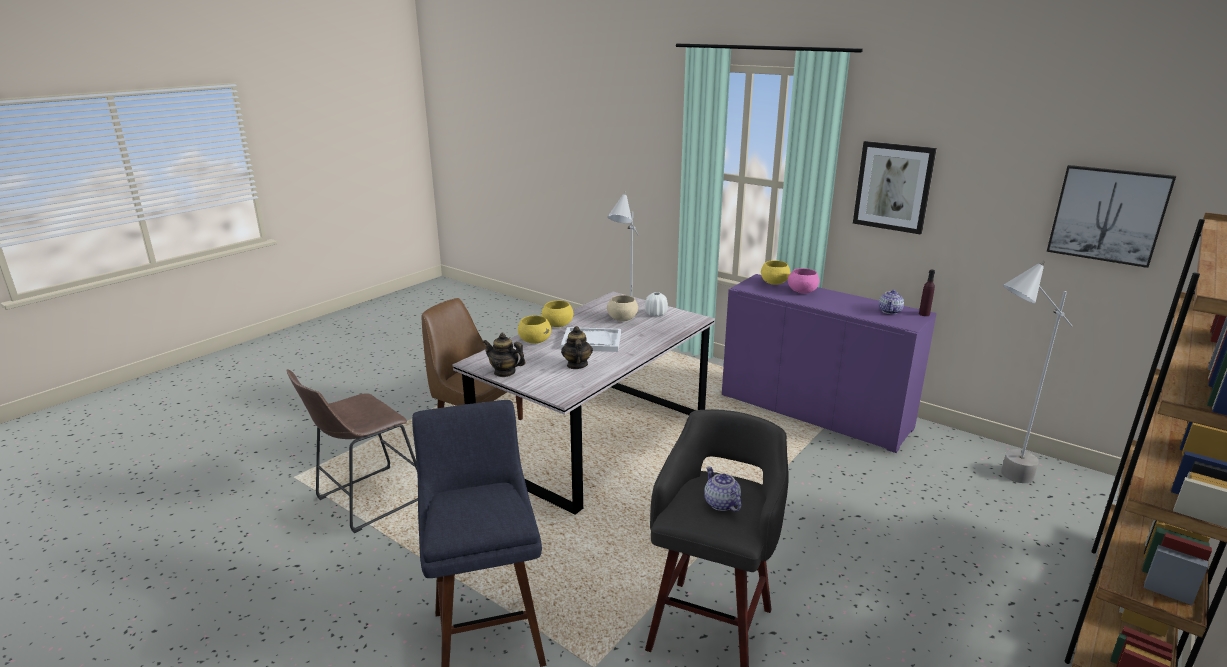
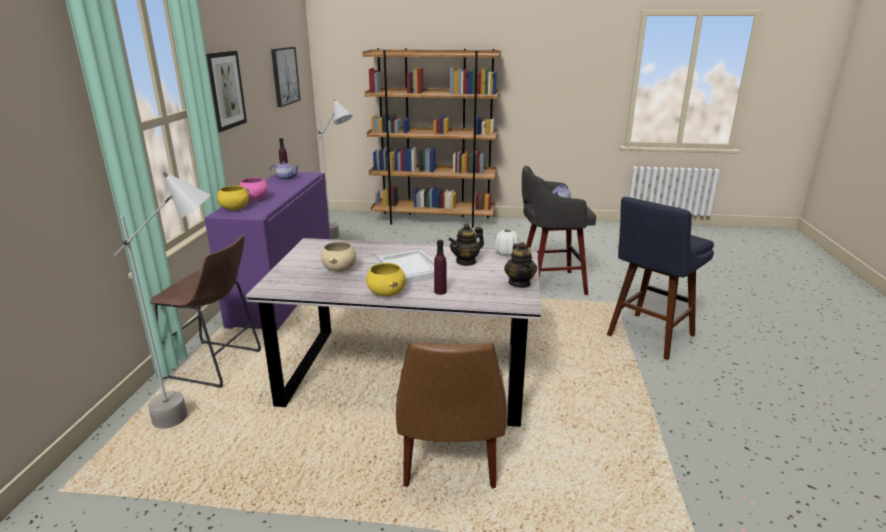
camera: 120 degrees left, 0 degrees up
(365, 501) = (646, 463): brown stool -> brown stool (216, 365)
(535, 341) = (440, 292): yellow bowl -> purple bottle
(656, 314) = (312, 259): white vase -> white vase (506, 253)

